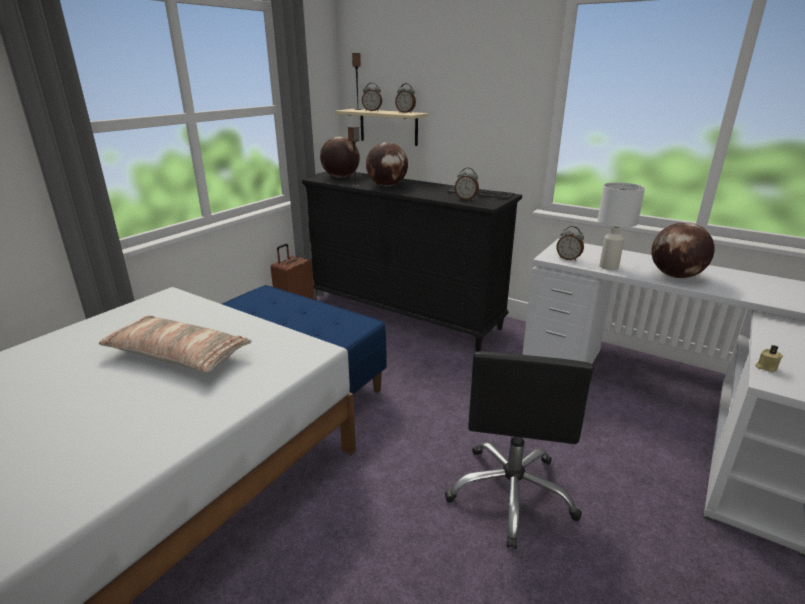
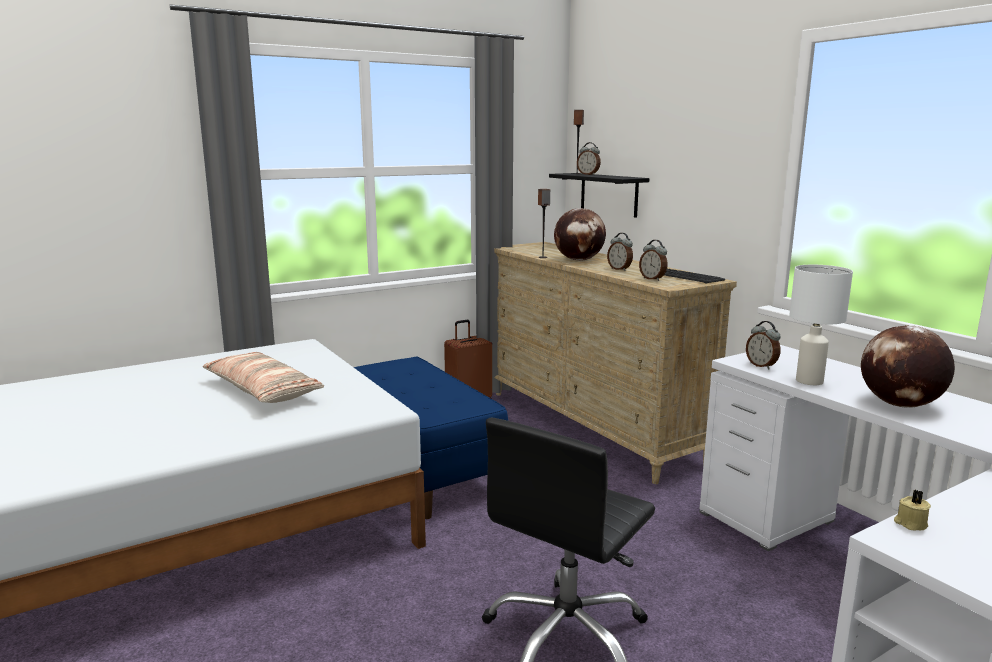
camera: 25 degrees right, 10 degrees down
(340, 177) = (539, 249): globe -> none
(388, 127) = (608, 194): beige shelf -> black shelf
(402, 314) = (590, 426): black dresser -> beige dresser
(405, 112) = (622, 177): alarm clock -> alarm clock (620, 269)

